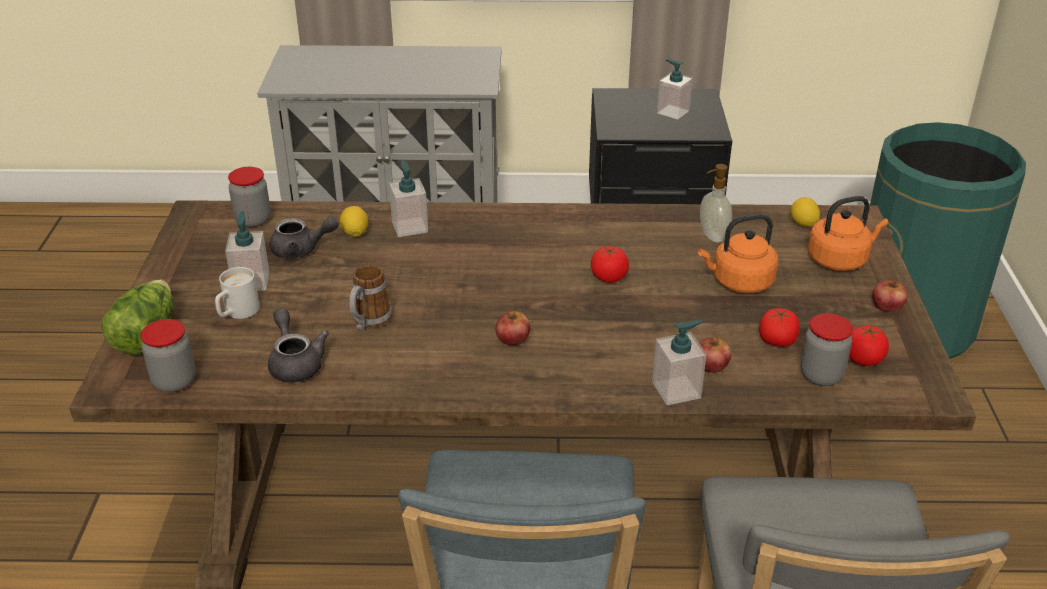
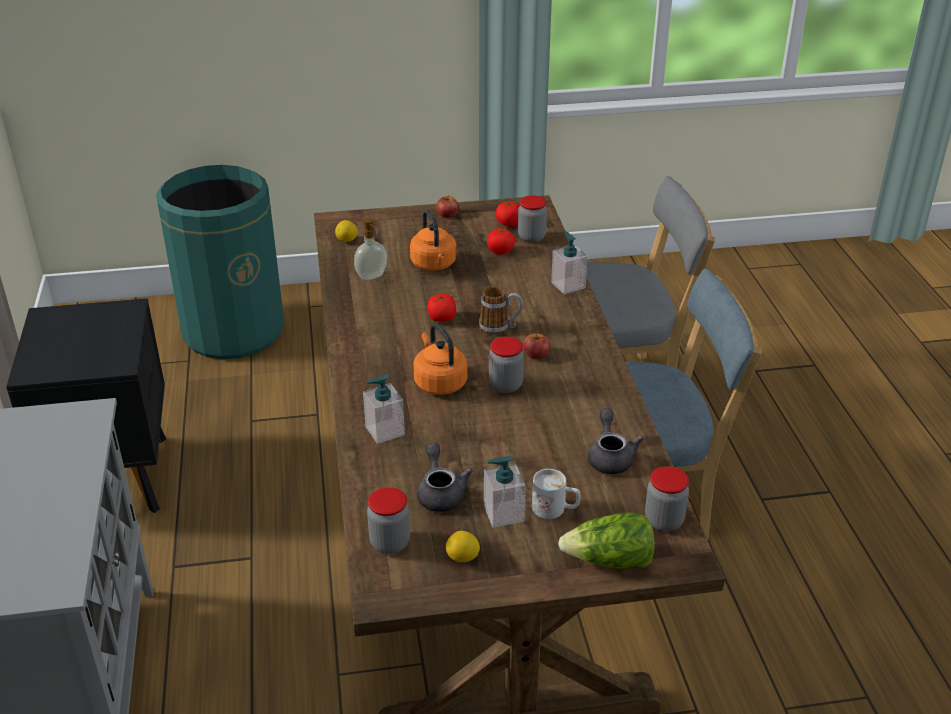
camera: 100 degrees left, 0 degrees up
(295, 363) = (610, 457): grey teapot -> grey teapot turned 120 degrees clockwise
(355, 233) = (402, 463): lemon -> lemon (463, 558)
(368, 322) = (541, 428): mug -> mug (500, 328)
(457, 307) = (505, 385): none -> jar
(673, 112) = (80, 331): soap dispenser -> none
(711, 365) = (536, 274): apple -> none
(840, 260) = (394, 228): orange kettle -> orange kettle (439, 382)

